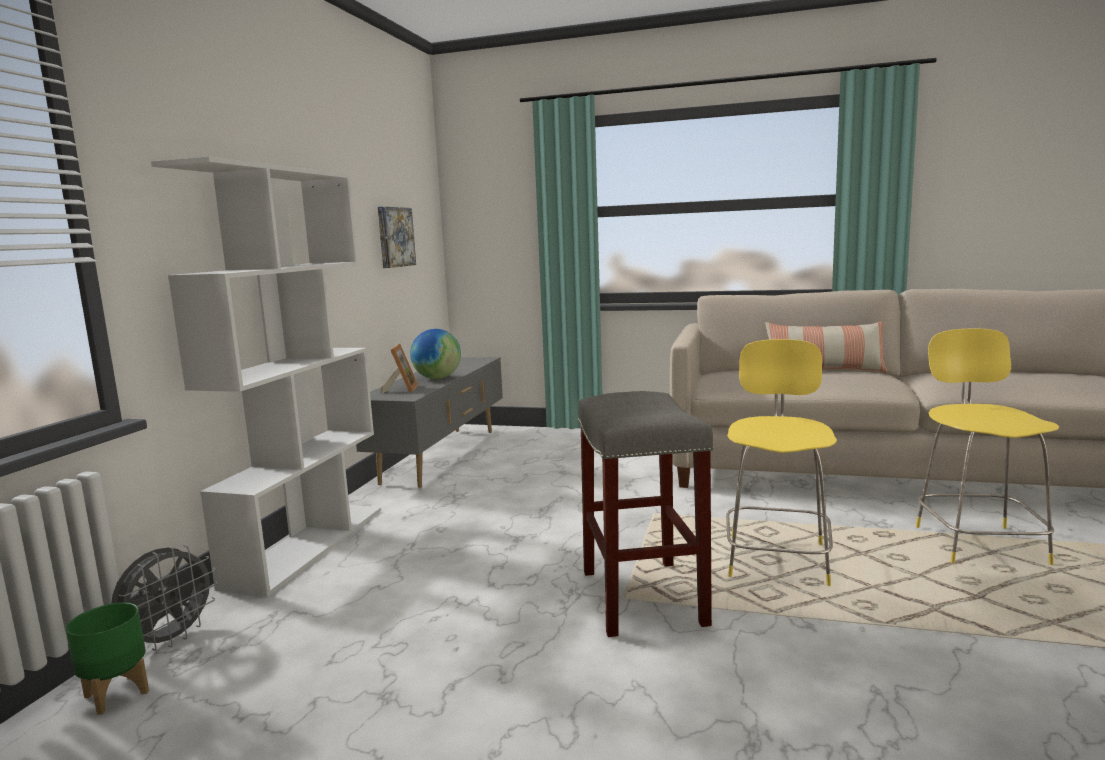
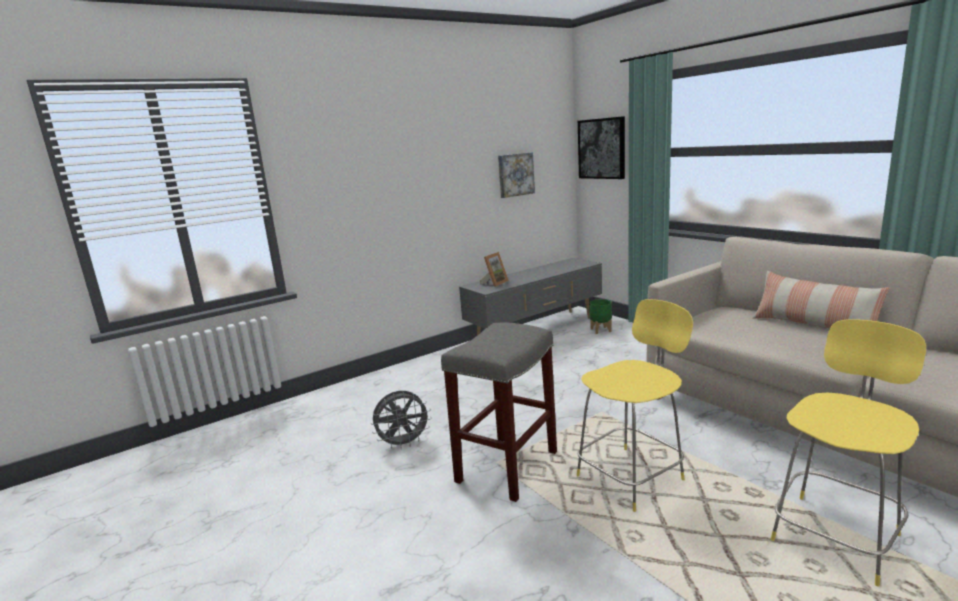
camera: 40 degrees right, 5 degrees up
(118, 694) = (261, 422): green planter -> green planter (601, 330)
(170, 639) = (300, 403): grey fan -> grey fan (404, 443)
(307, 545) = (401, 371): white bookcase -> none
(437, 378) = (529, 277): globe -> none
(487, 210) = (602, 148): none -> picture

